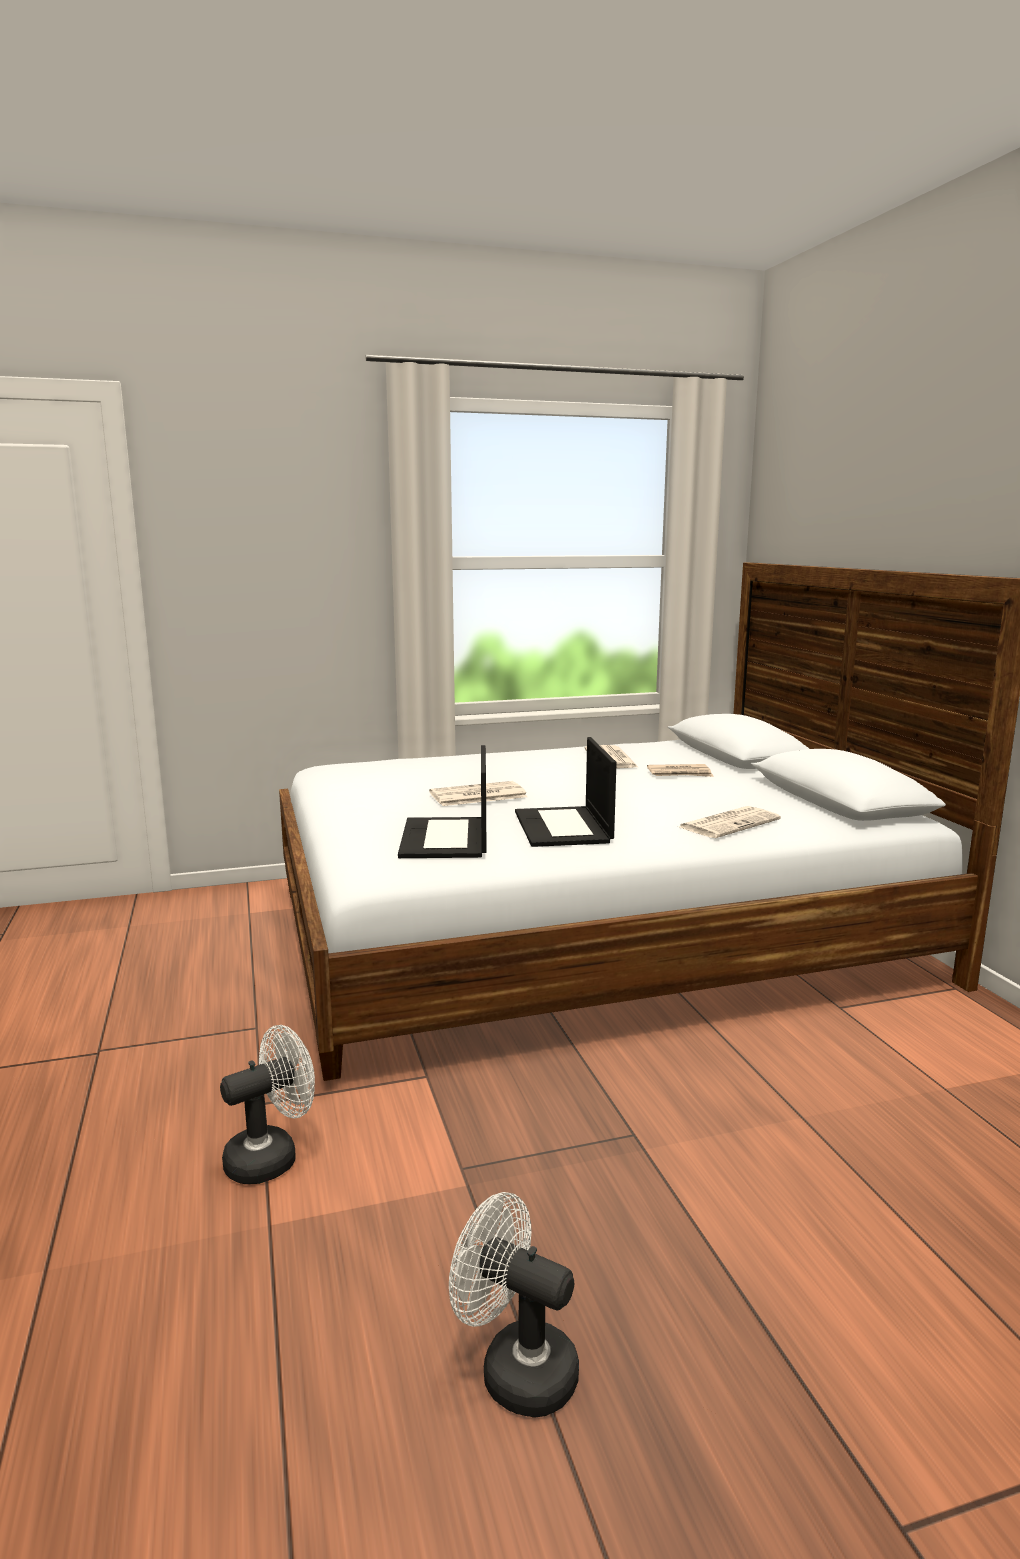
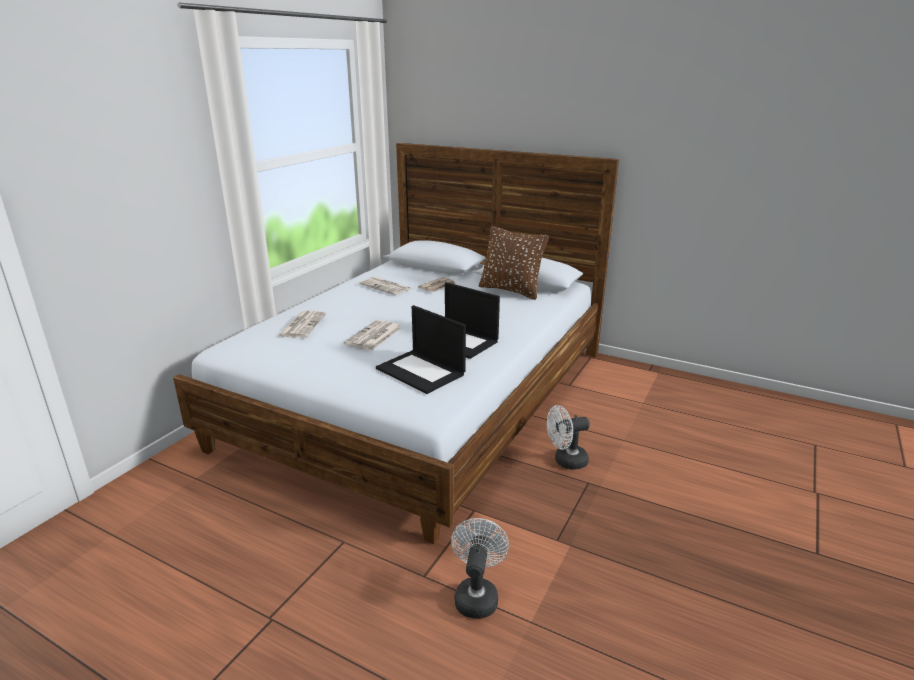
camera: 45 degrees left, 10 degrees up
(515, 1368) = (690, 594): white fan -> white fan (565, 461)
(729, 823) = (518, 311): newspaper -> newspaper (302, 325)
(779, 802) = (511, 290): none -> brown pillow

